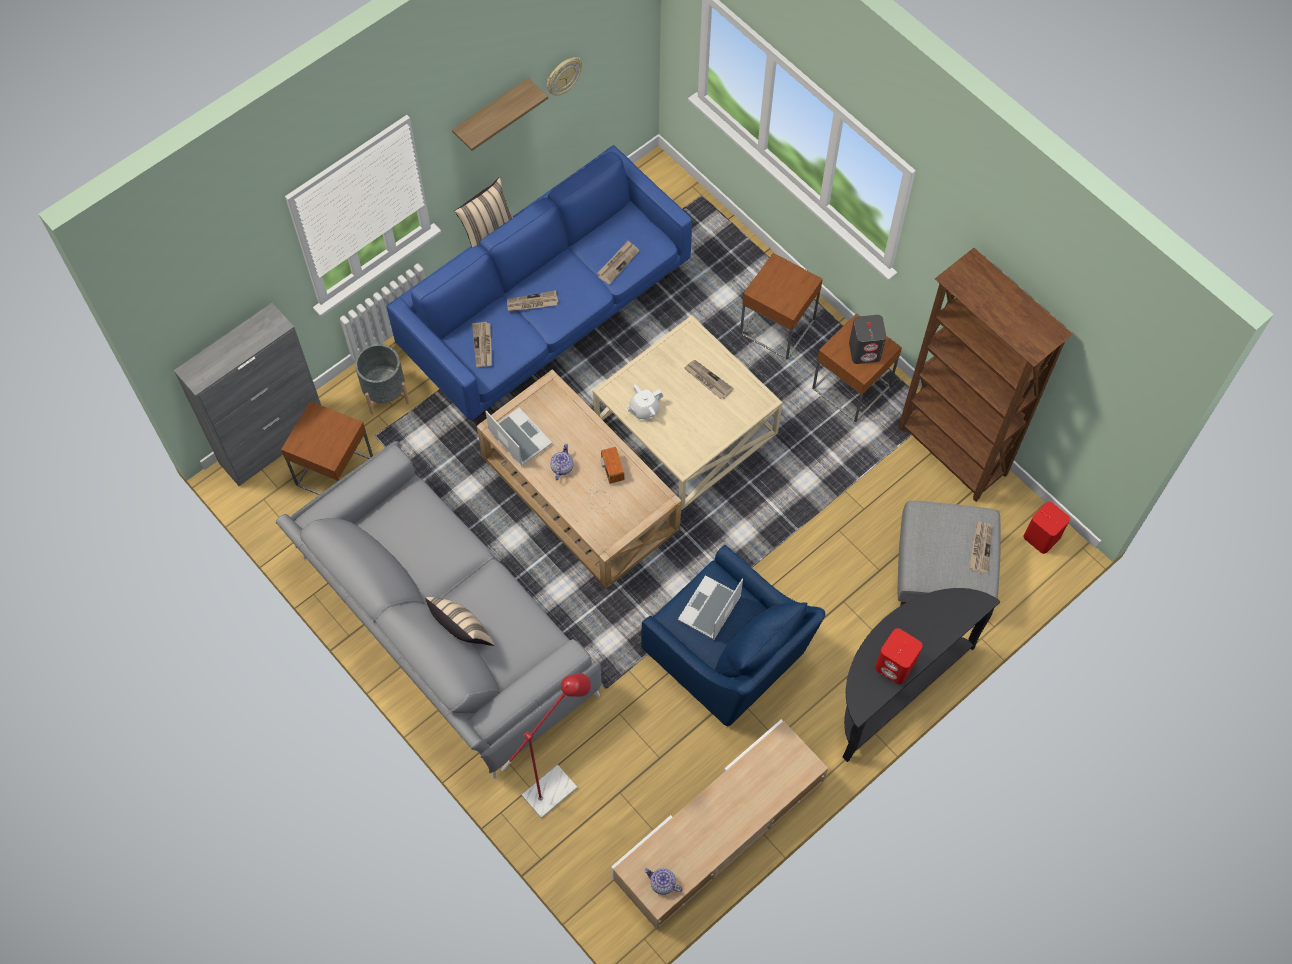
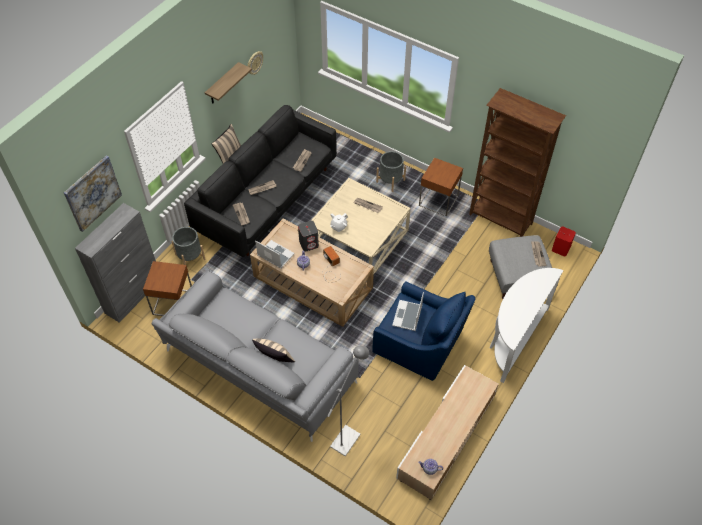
camera: 15 degrees left, 10 degrees down
(216, 290) = (92, 193): none -> picture
(548, 314) = (268, 200): blue sofa -> black sofa
(557, 785) = (348, 436): red floor lamp -> grey floor lamp
(777, 327) = (390, 181): brown side table -> grey planter
(865, 351) = (445, 173): grey speaker -> grey speaker (309, 243)
(894, 686) = (513, 338): black console table -> white console table
(895, 665) = (521, 314): red speaker -> none

